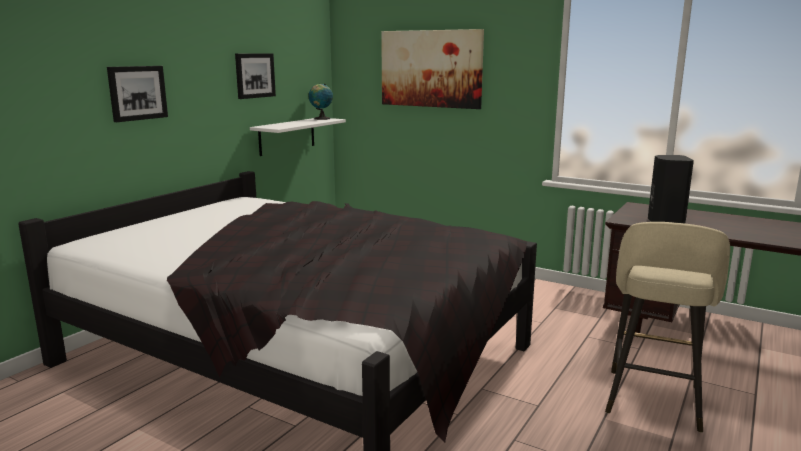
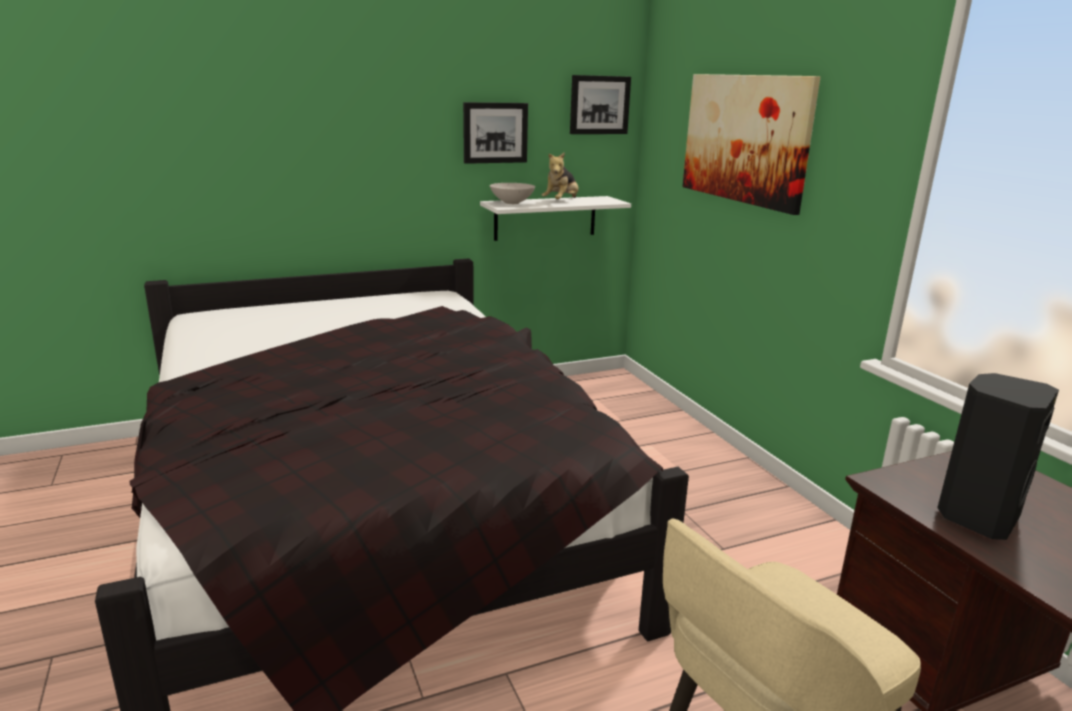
camera: 35 degrees right, 5 degrees up
(137, 93) = (308, 148): picture -> picture (599, 105)
(275, 125) = (512, 203): none -> white bowl
(304, 122) = (561, 202): none -> plush toy
(321, 118) = (601, 198): globe -> none

